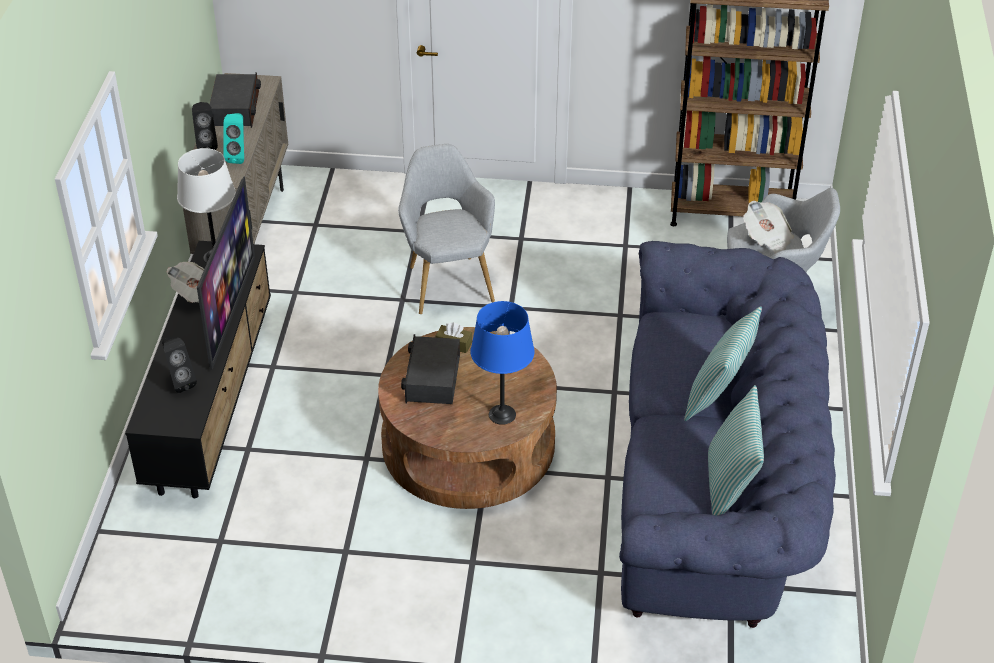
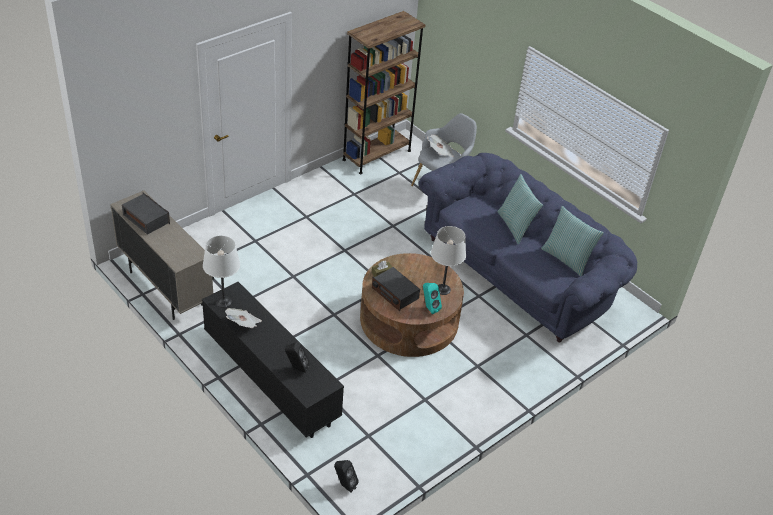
camera: 50 degrees left, 0 degrees up
(206, 145) = (160, 245): black speaker -> black speaker (344, 485)
(230, 311) = (270, 321): television -> none
(238, 156) = (186, 241): turquoise speaker -> turquoise speaker (429, 308)
(447, 280) = (301, 255): grey armchair -> none
(502, 414) = (443, 289): blue table lamp -> white table lamp

